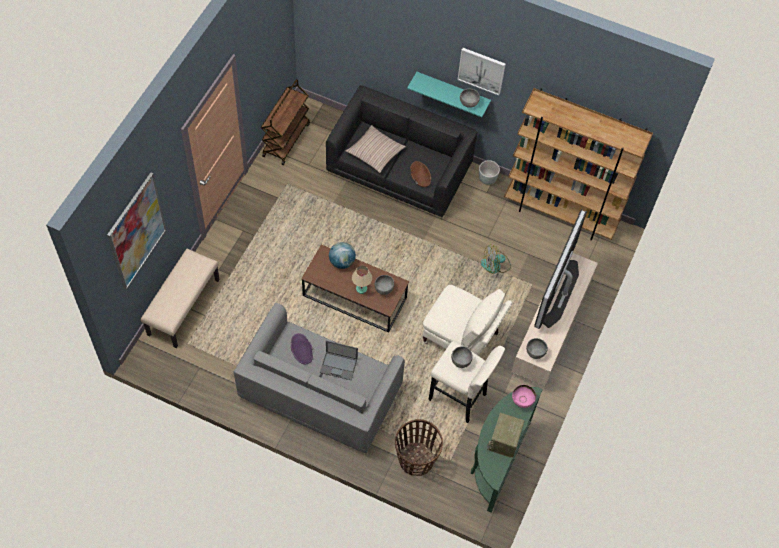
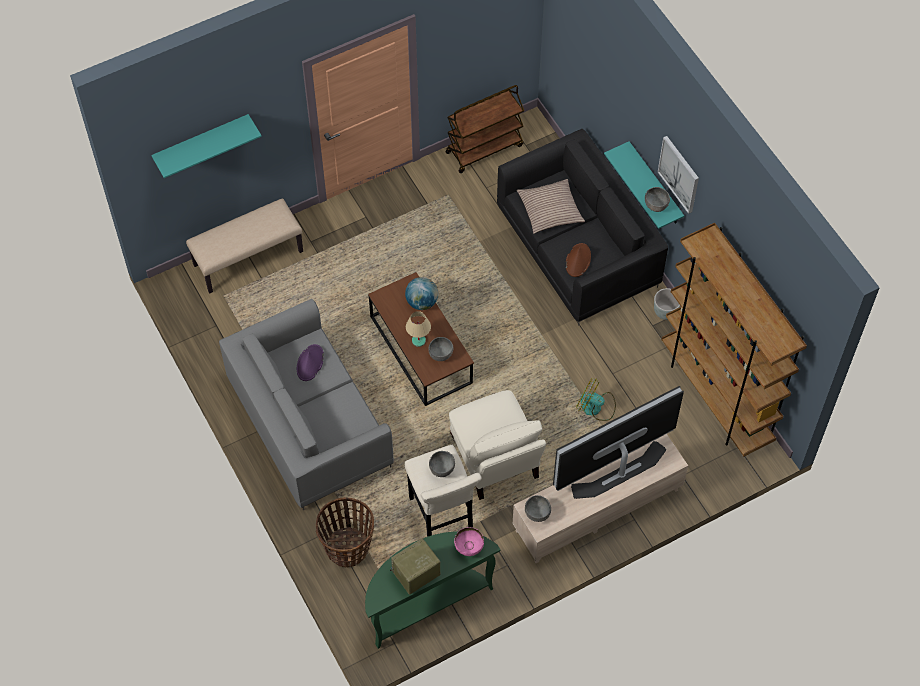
camera: 40 degrees right, 0 degrees up
(136, 231) = (201, 142): picture -> turquoise shelf
(339, 366) = (332, 402): laptop -> none

